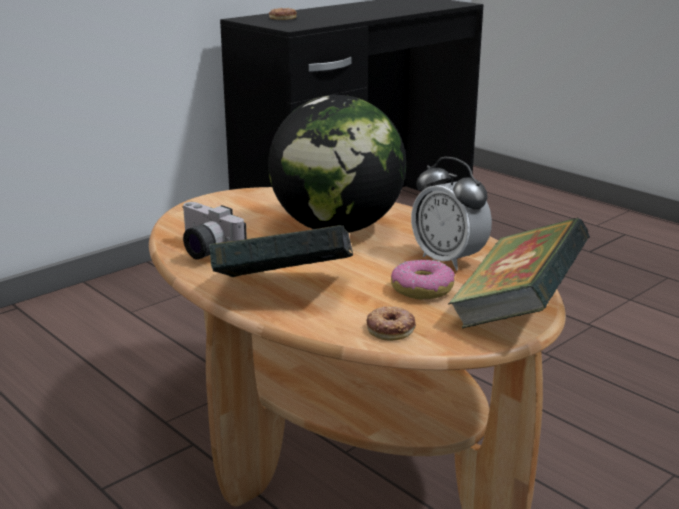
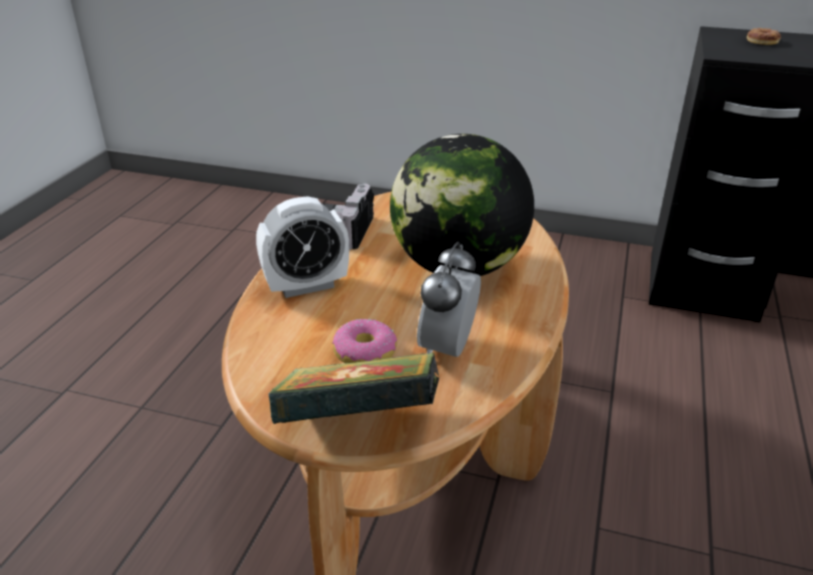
camera: 60 degrees right, 10 degrees up
(284, 290) = (306, 286): book -> alarm clock
(391, 328) = (273, 359): donut -> none

